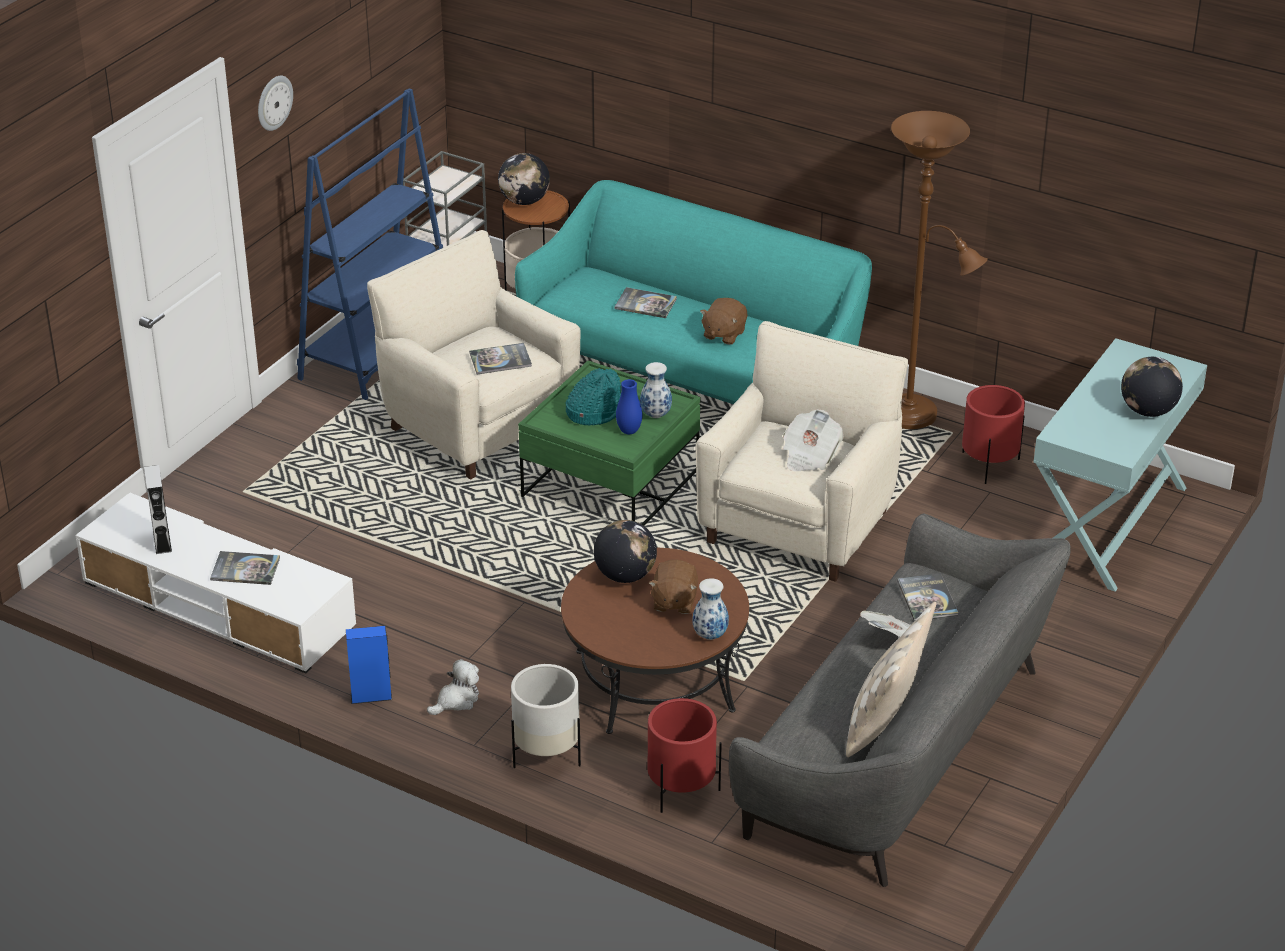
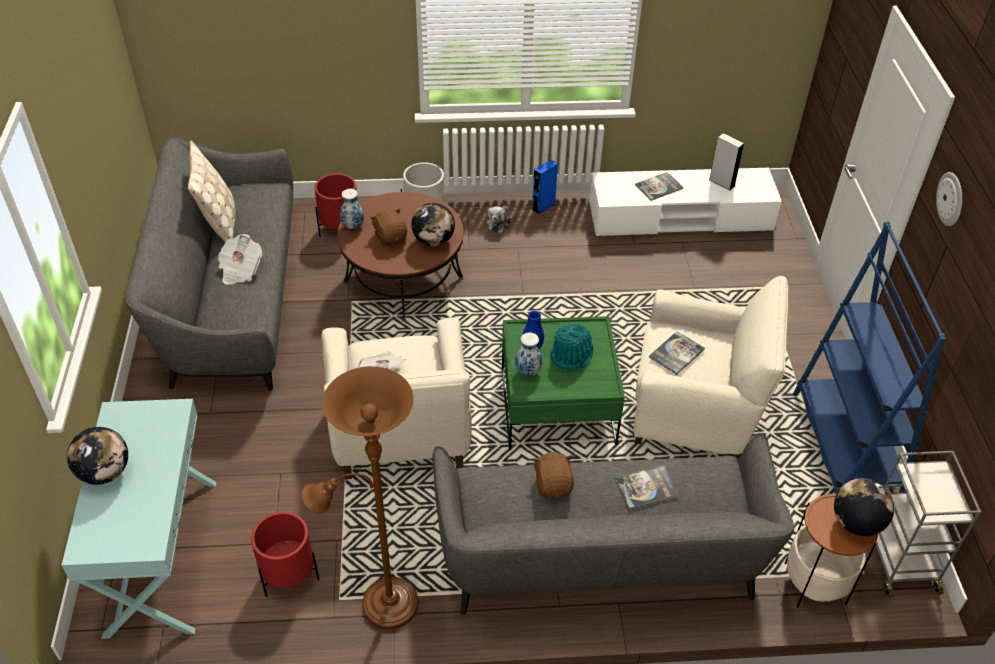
camera: 145 degrees right, 10 degrees up
(696, 372) = (600, 558): turquoise sofa -> grey sofa
(927, 598) = (235, 307): book -> none

